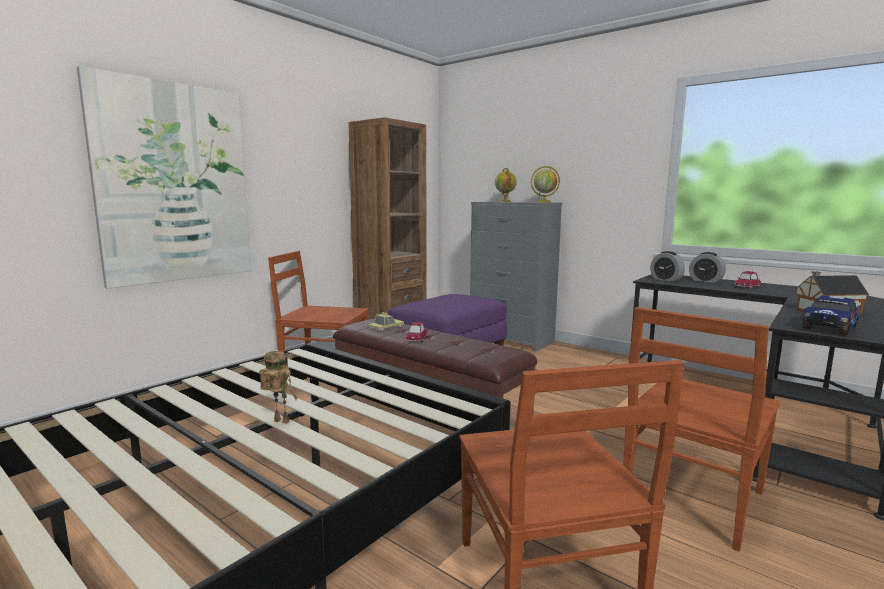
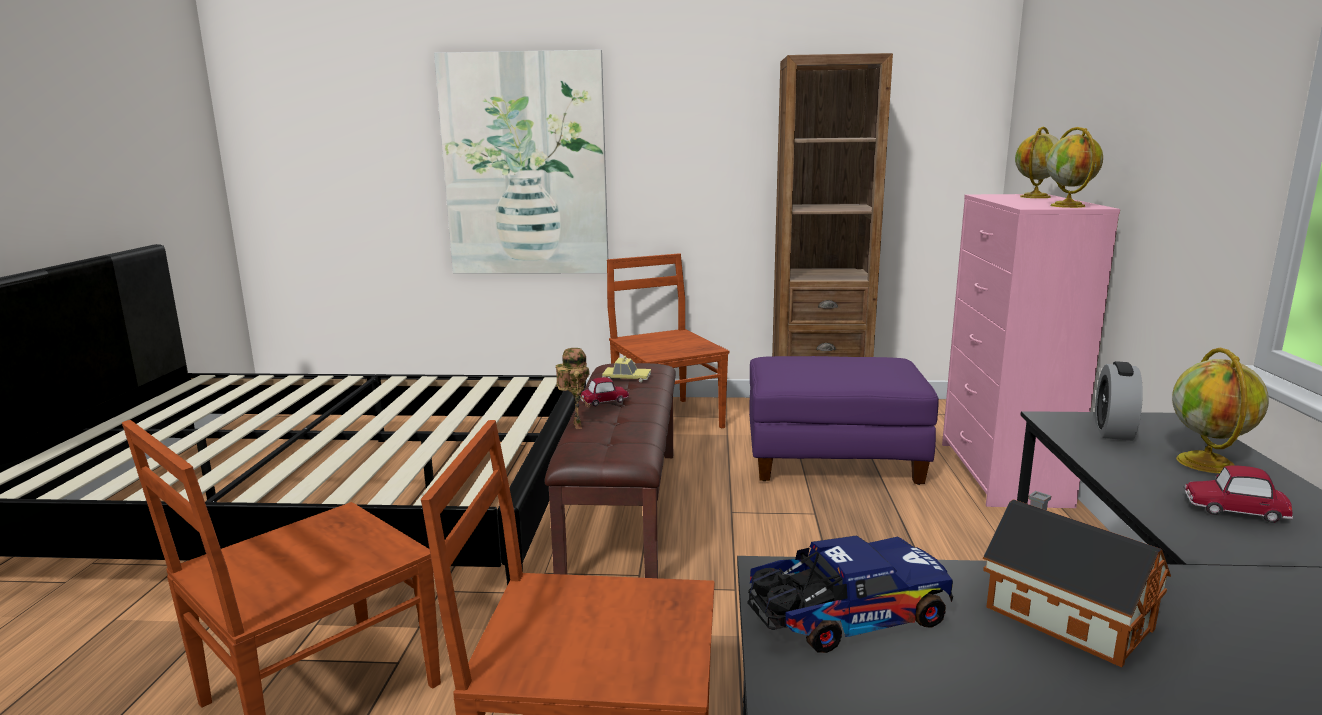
camera: 55 degrees right, 5 degrees up
(279, 422) = (361, 435): toy robot -> toy robot (575, 425)
(512, 340) = (1003, 474): grey dresser -> pink dresser
(705, 281) = (1207, 464): alarm clock -> globe
(830, 327) = (844, 618): toy truck -> toy truck turned 150 degrees clockwise

